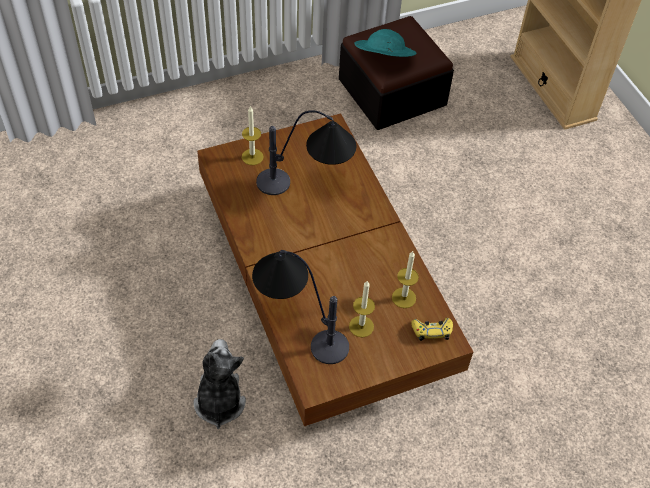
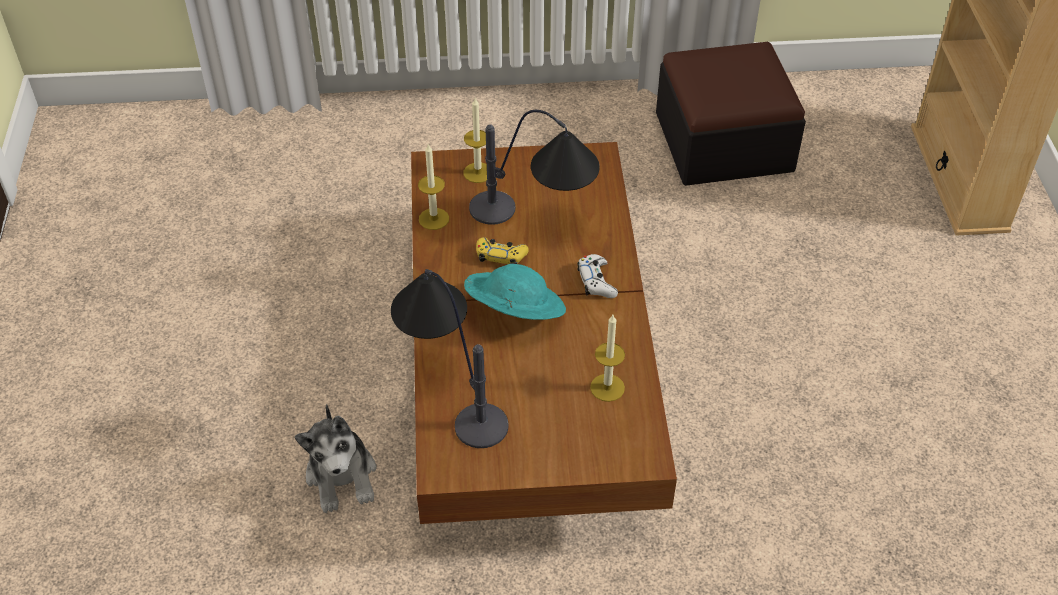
camera: 20 degrees right, 5 degrees down
(219, 401) = (342, 475): plush toy -> plush toy turned 150 degrees clockwise
(361, 326) = (534, 410): candle -> candle (434, 219)
(367, 221) = (596, 281): none -> white game controller
(383, 60) = (706, 89): turquoise hat -> turquoise hat (514, 312)
(432, 331) = (629, 438): yellow game controller -> yellow game controller (501, 256)

